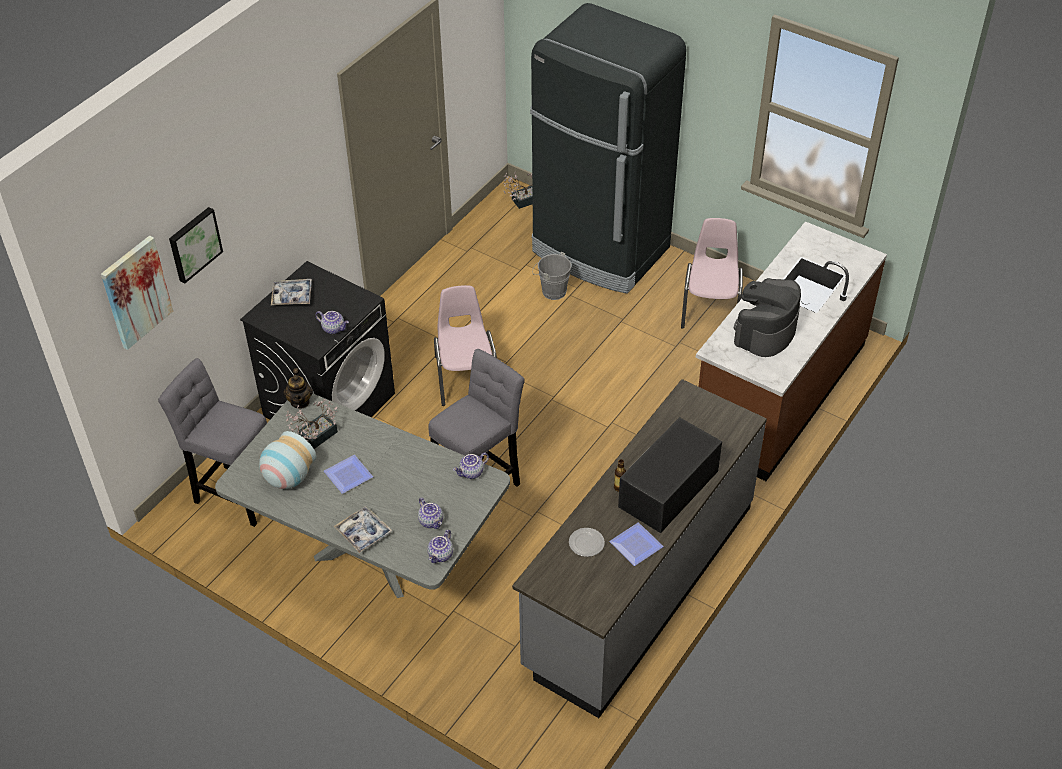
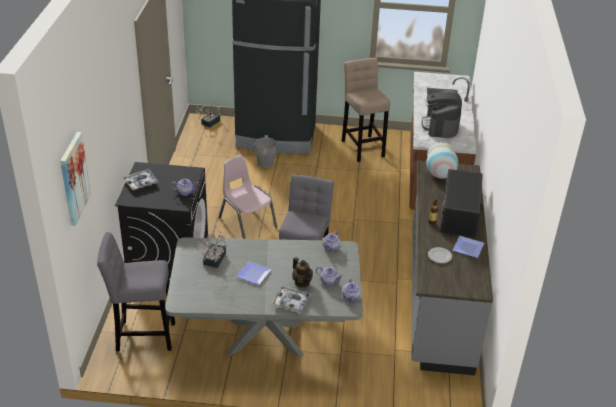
camera: 30 degrees left, 10 degrees down
(194, 244) = (93, 142): picture -> none
(288, 478) = (214, 289): vase -> vase (440, 175)
(300, 401) = (186, 244): teapot -> teapot (302, 282)
(711, 307) = (362, 147): pink chair -> beige stool

